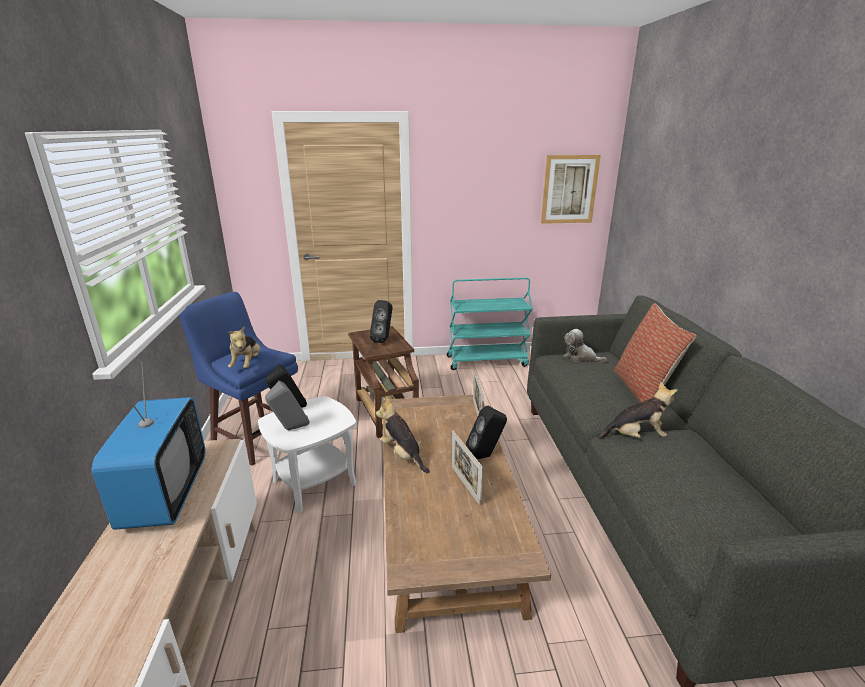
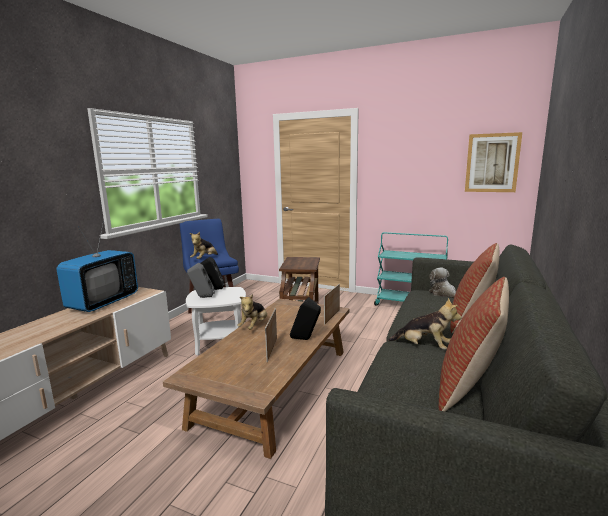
camera: 30 degrees right, 10 degrees down
(384, 339) = (303, 262): black speaker -> none
(403, 455) = (254, 326): plush toy -> plush toy turned 150 degrees counterclockwise
(732, 477) = (469, 387): none -> pillow

